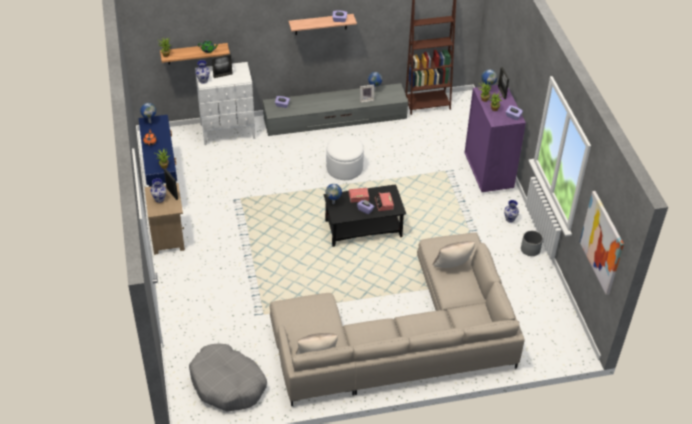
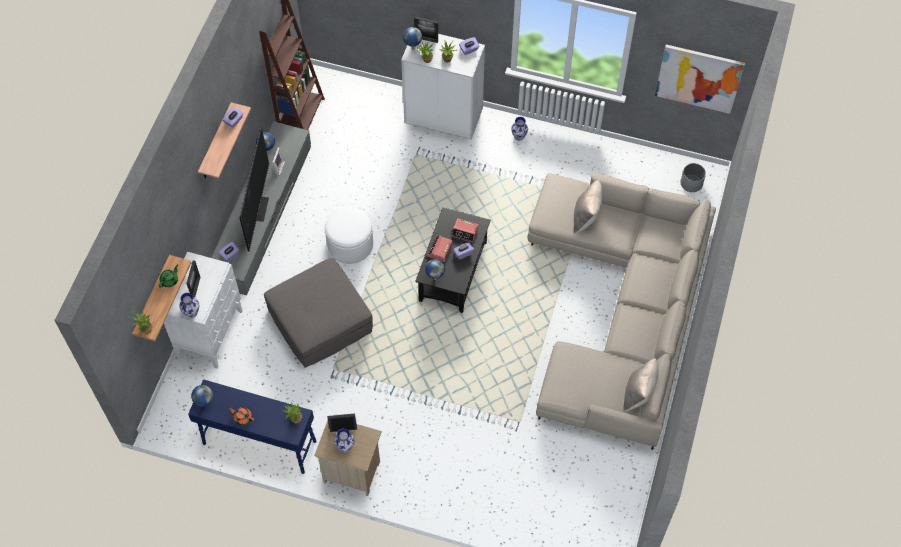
camera: 60 degrees left, 15 degrees up
(228, 384) = (595, 496): grey dog bed -> none
(273, 177) = (320, 321): none -> grey ottoman
(327, 103) = (258, 208): none -> television
(488, 173) = (444, 119): purple cabinet -> white cabinet
(530, 249) = (568, 142): grey planter -> grey planter (691, 183)

